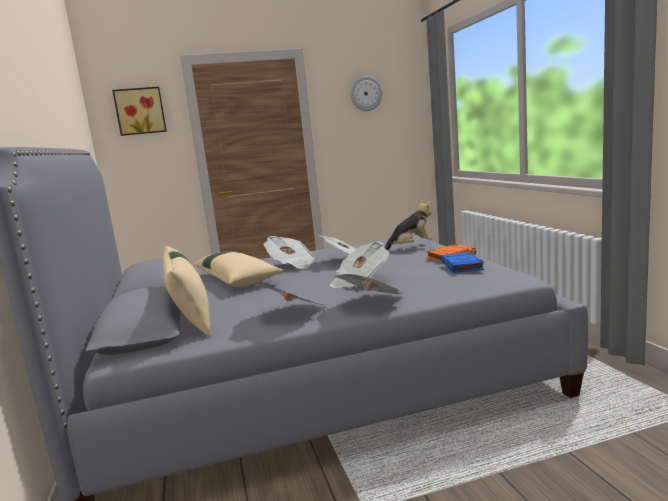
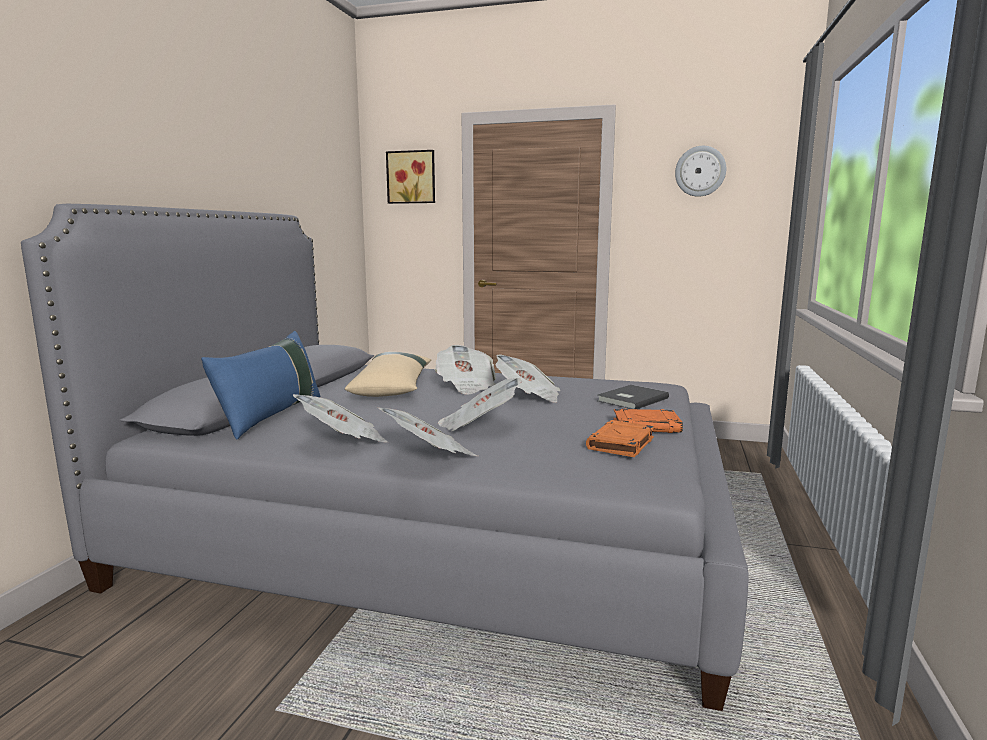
camera: 30 degrees right, 0 degrees up
(190, 317) = (271, 415): beige pillow -> blue pillow
(411, 247) = (630, 399): plush toy -> grey book
(462, 266) = (621, 444): blue book -> orange book

